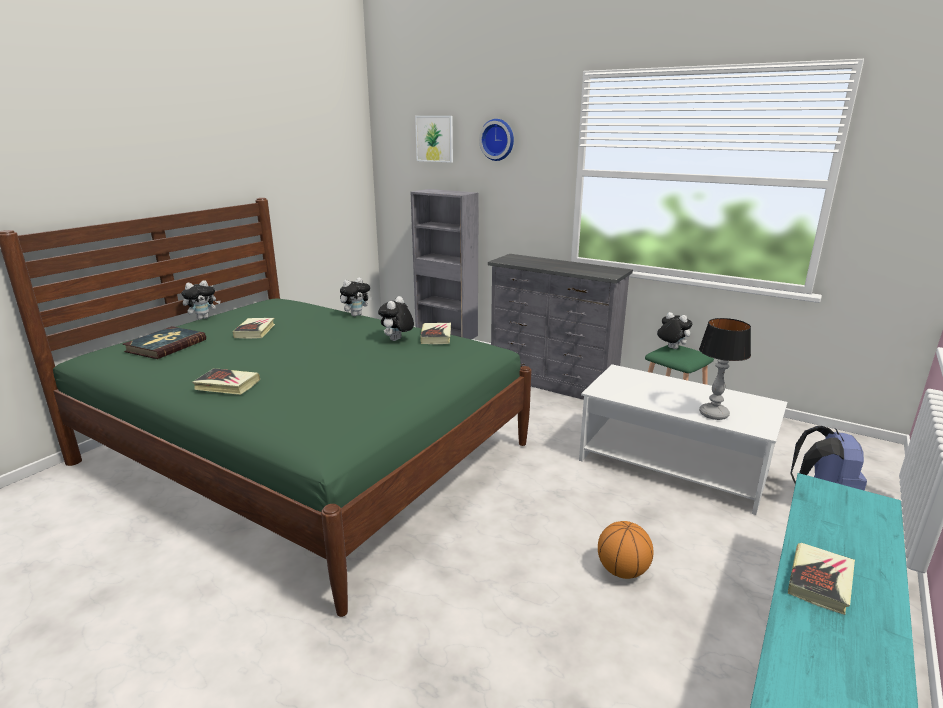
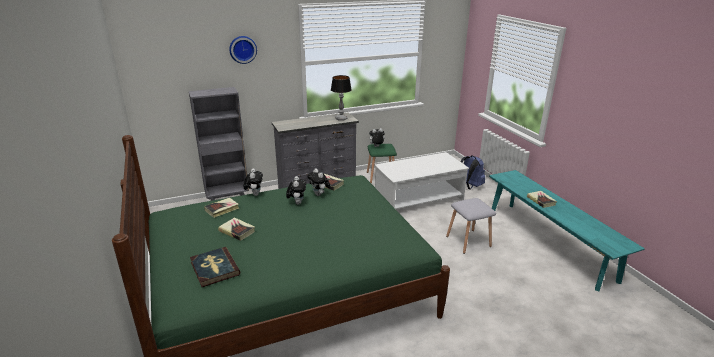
camera: 55 degrees left, 5 degrees up
(203, 318) = (163, 246): plush toy -> plush toy (297, 203)
(227, 385) = (321, 257): book -> book (222, 209)
(434, 139) = (186, 53): picture -> none
(622, 571) = (468, 241): basketball -> grey stool
(714, 414) = (441, 167): table lamp -> table lamp (341, 118)

